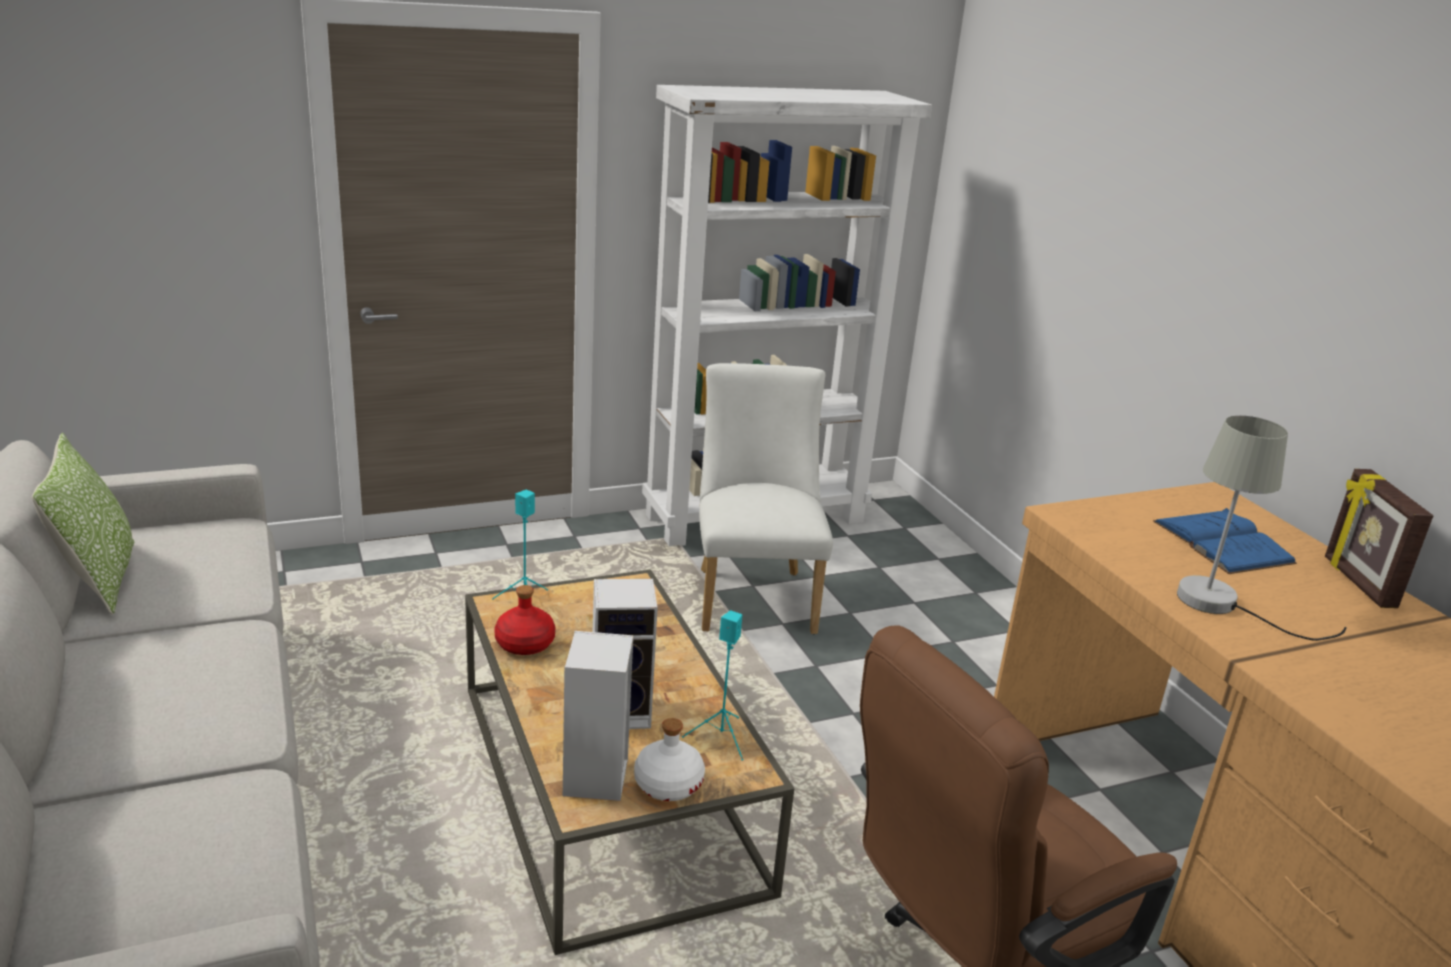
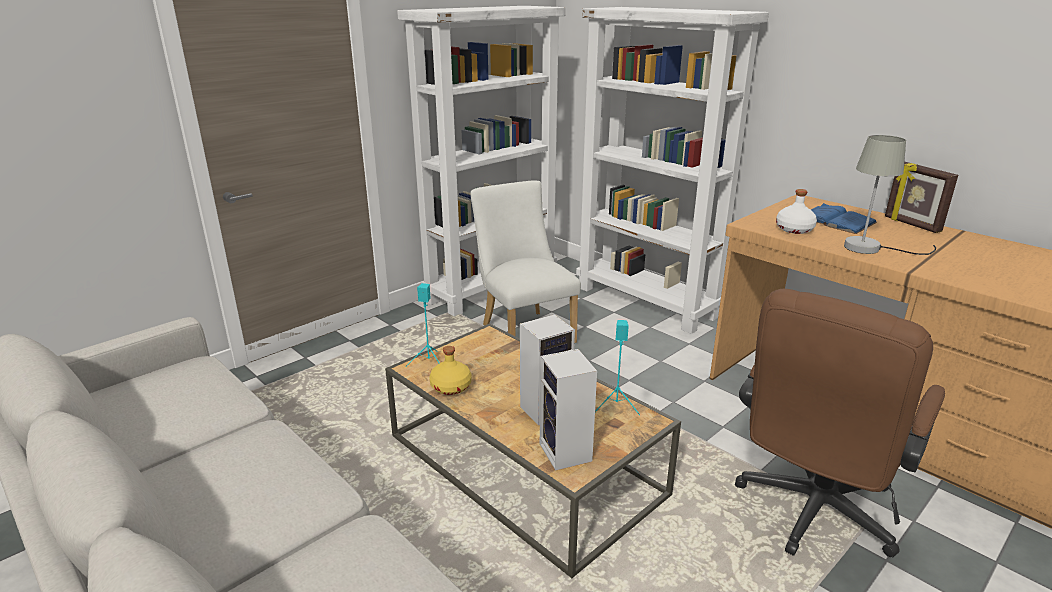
camera: 20 degrees left, 0 degrees up
(99, 579) = (116, 427): pillow -> none
(525, 644) = (451, 387): red bottle -> yellow bottle
(667, 784) = (610, 442): white bottle -> white bottle (794, 229)
(980, 601) = (647, 302): none -> white bookcase

